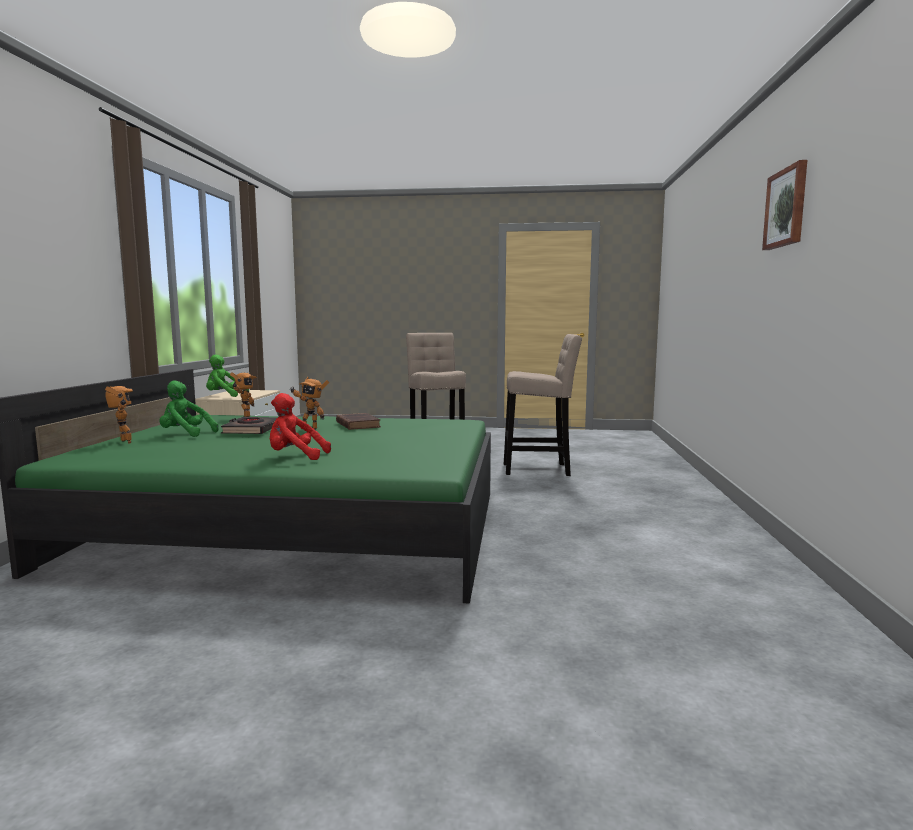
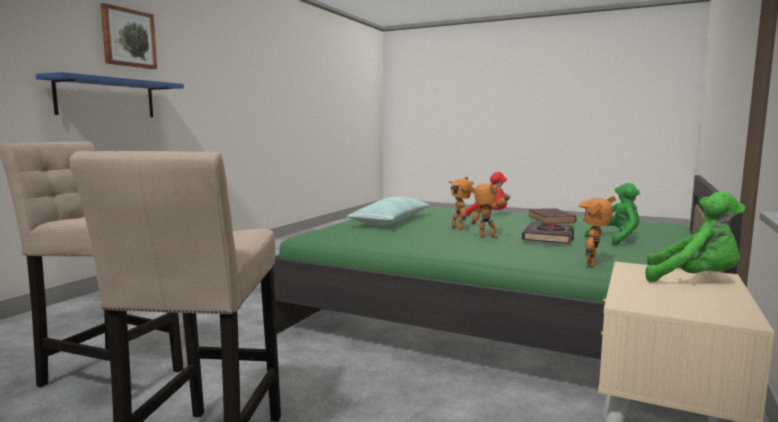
camera: 160 degrees left, 0 degrees up
(123, 442) = (657, 234): toy robot -> toy robot (458, 228)
(185, 434) = (616, 239): green plush toy -> green plush toy turned 60 degrees counterclockwise
(357, 424) = (434, 239): brown book -> brown book (551, 219)
(417, 438) = (391, 222): none -> pillow
(765, 292) = (106, 98): none -> blue shelf

